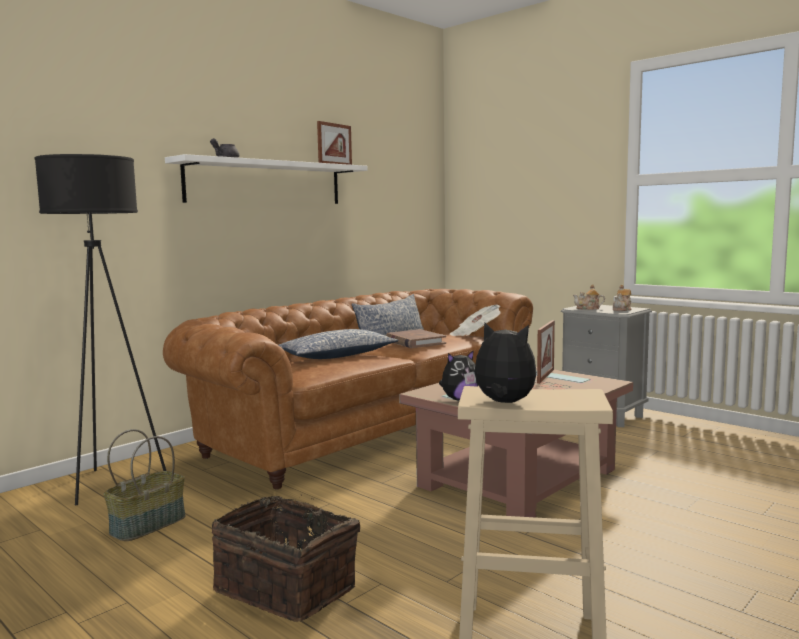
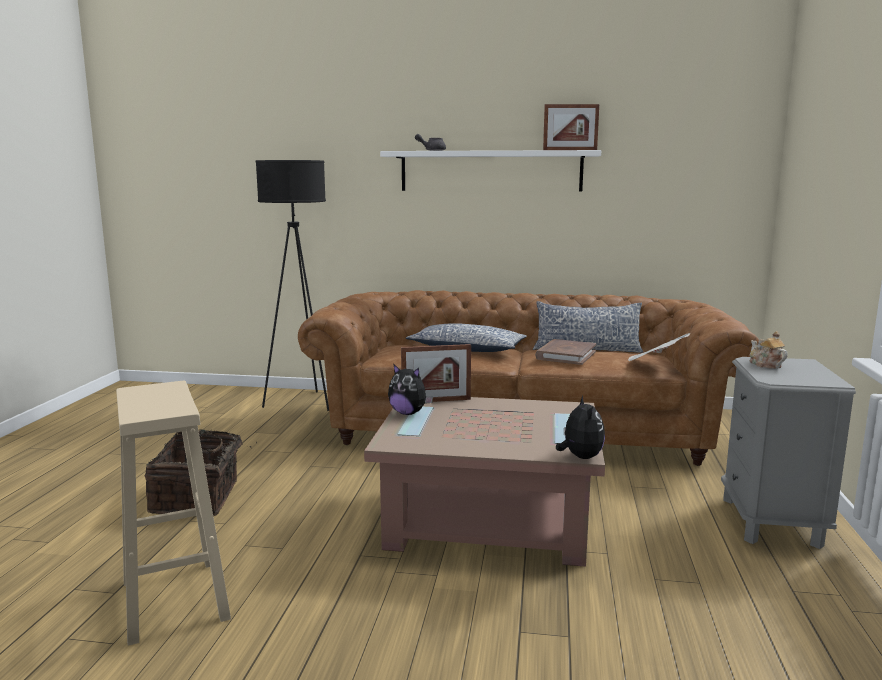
camera: 55 degrees right, 5 degrees up
(148, 524) = (253, 432): basket -> none
(503, 403) = (132, 396): plush toy -> plush toy (580, 457)
(545, 376) = (554, 425): picture frame -> picture frame (436, 401)
(622, 309) = (799, 378): teapot -> none

